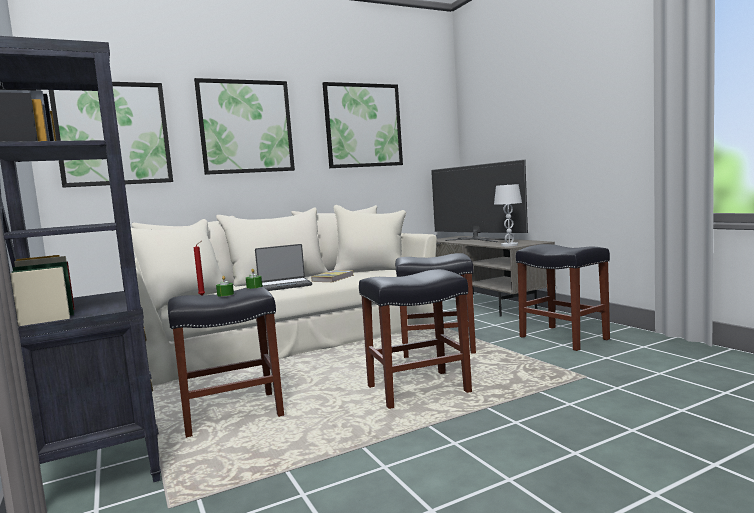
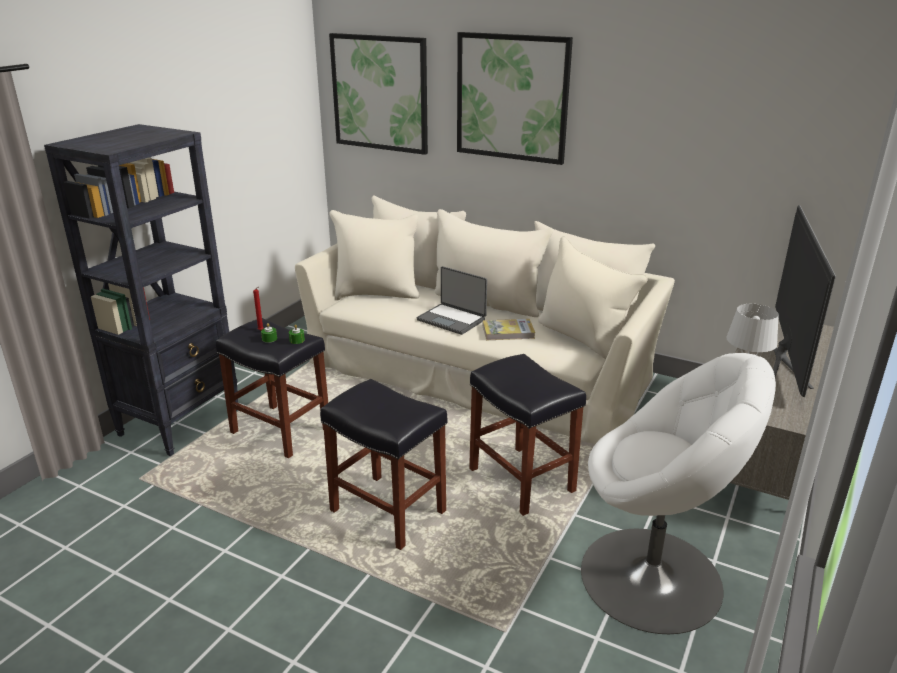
camera: 55 degrees right, 20 degrees up
(363, 125) = (686, 111): picture -> none
(564, 338) = (653, 578): black stool -> white armchair

